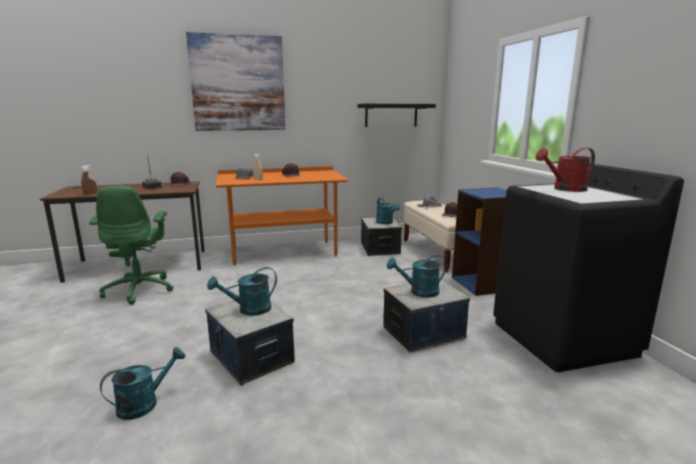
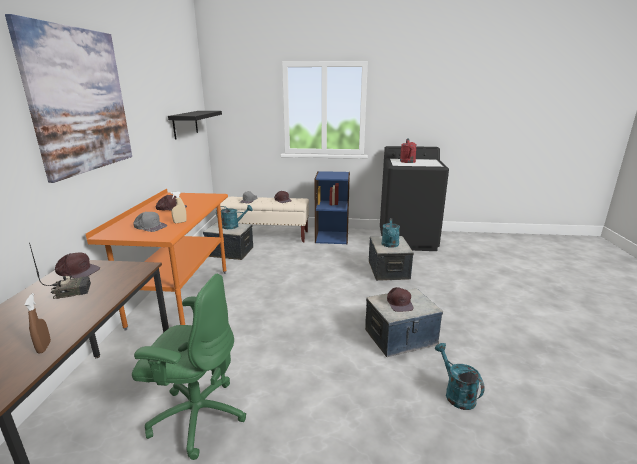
camera: 70 degrees left, 5 degrees up
(249, 310) = (399, 303): turquoise watering can -> brown cap

